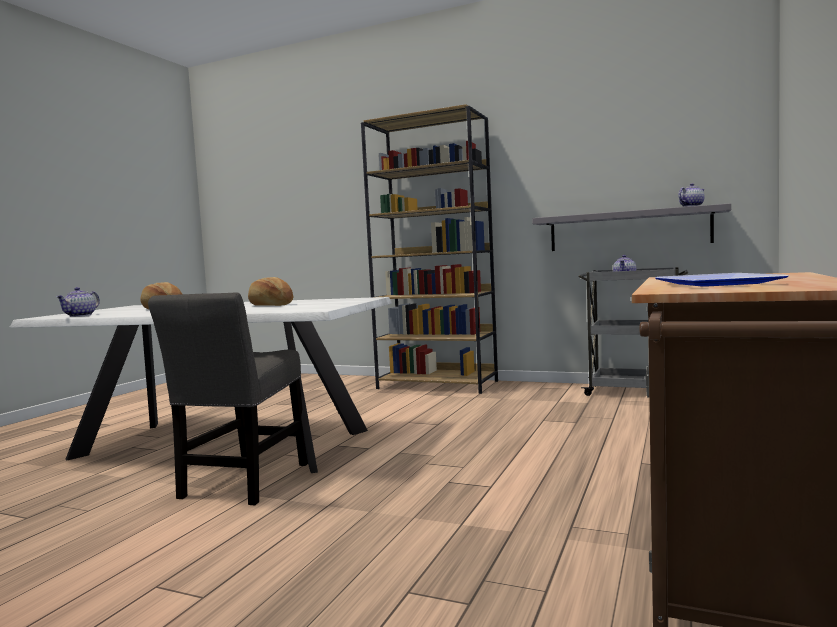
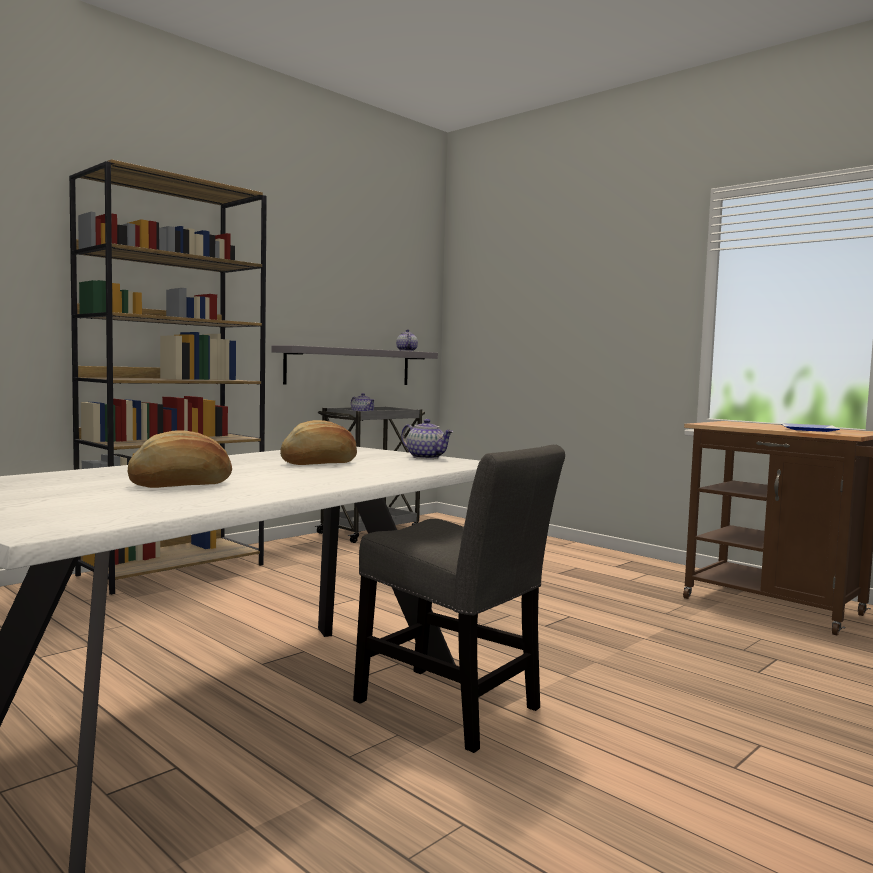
camera: 70 degrees left, 0 degrees up
(80, 316) = (144, 512): teapot -> teapot (427, 457)

